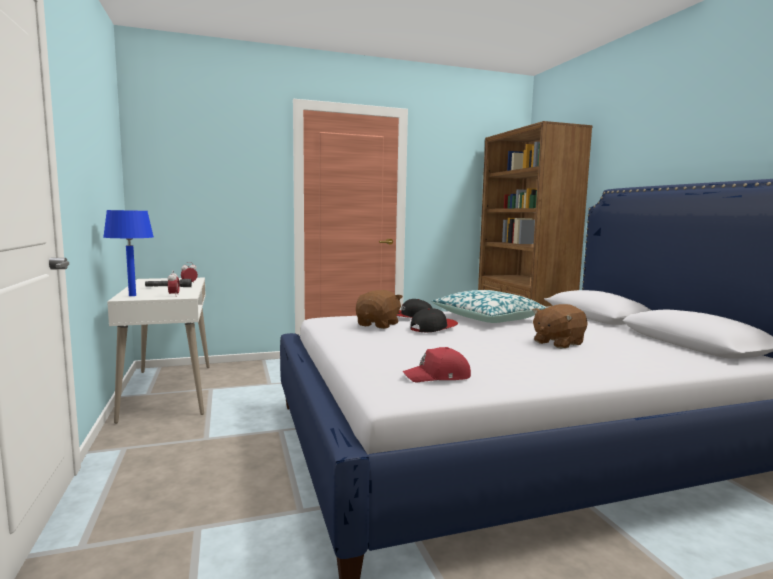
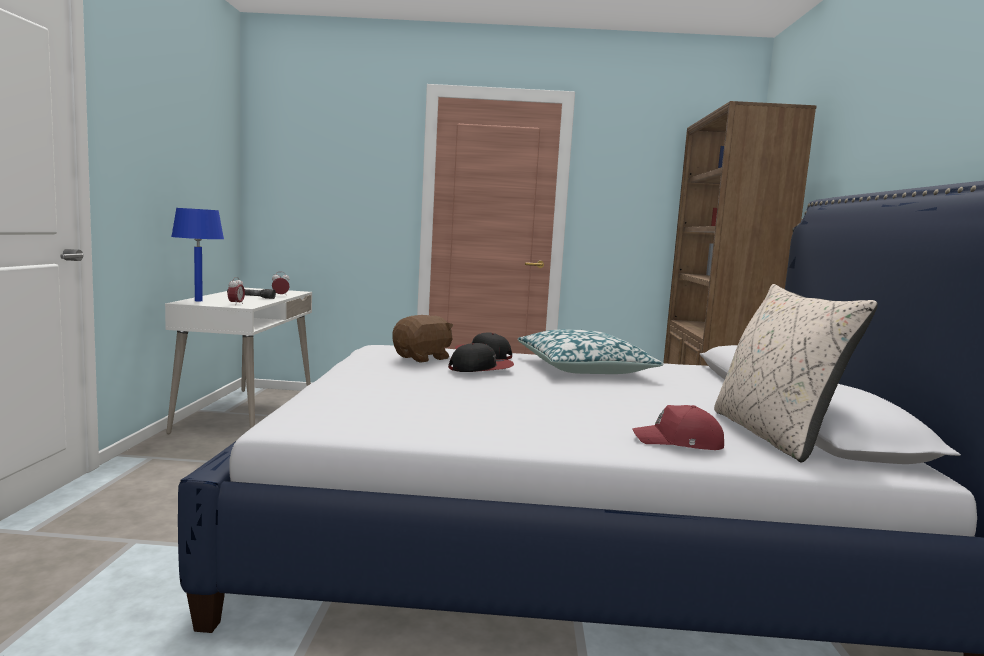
camera: 20 degrees right, 0 degrees up
(438, 377) = (374, 415): red cap -> red cap (679, 442)
(557, 343) = (613, 405): brown plush toy -> none
(672, 349) = (773, 435): none -> beige pillow

